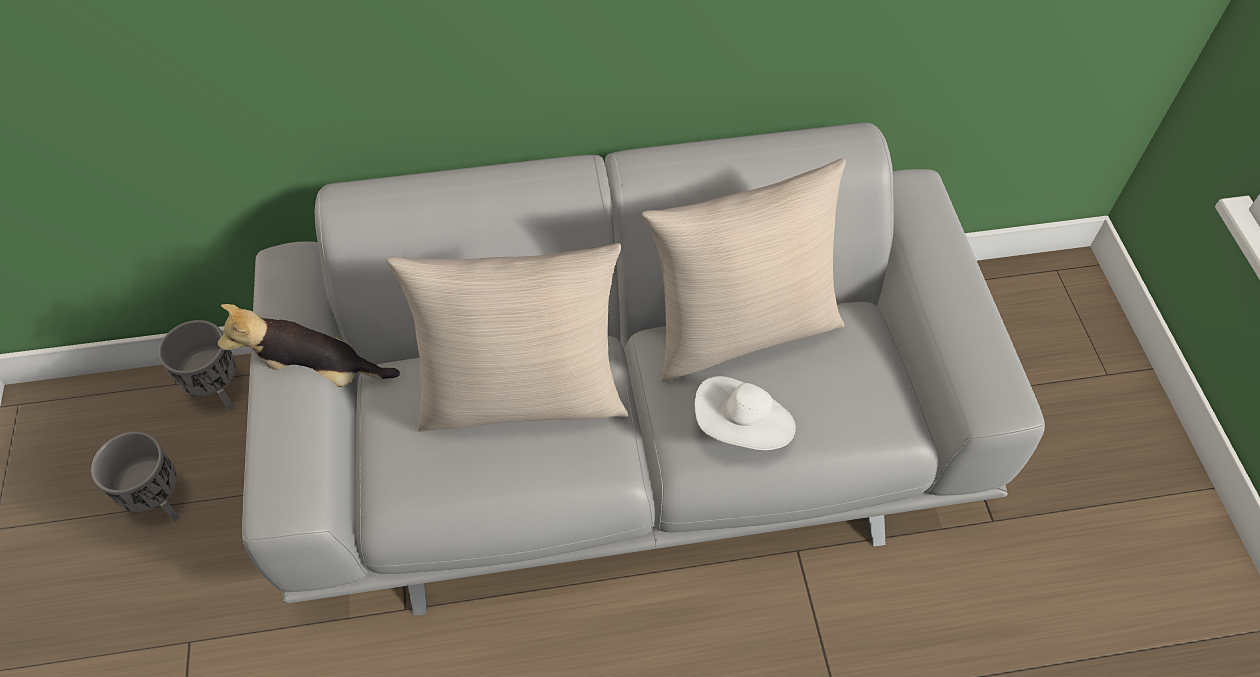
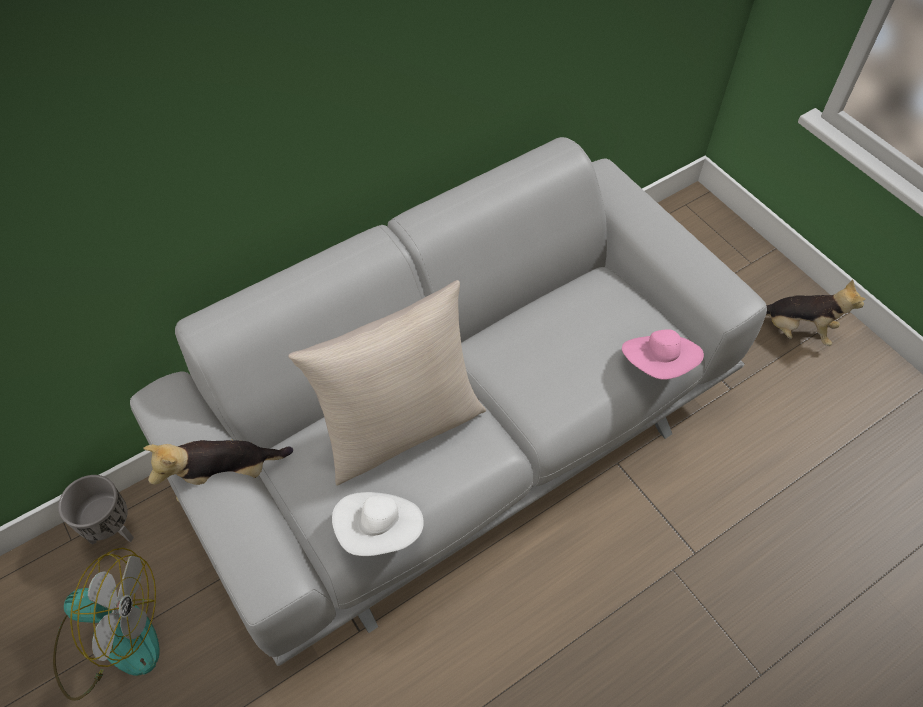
camera: 25 degrees left, 0 degrees up
(162, 501) = (111, 637): grey planter -> fan
(741, 329) = (530, 318): beige pillow -> none
(743, 428) = (572, 386): white hat -> white hat (380, 530)
(866, 445) = (659, 364): none -> pink hat
(1122, 482) = (795, 330): none -> plush toy

